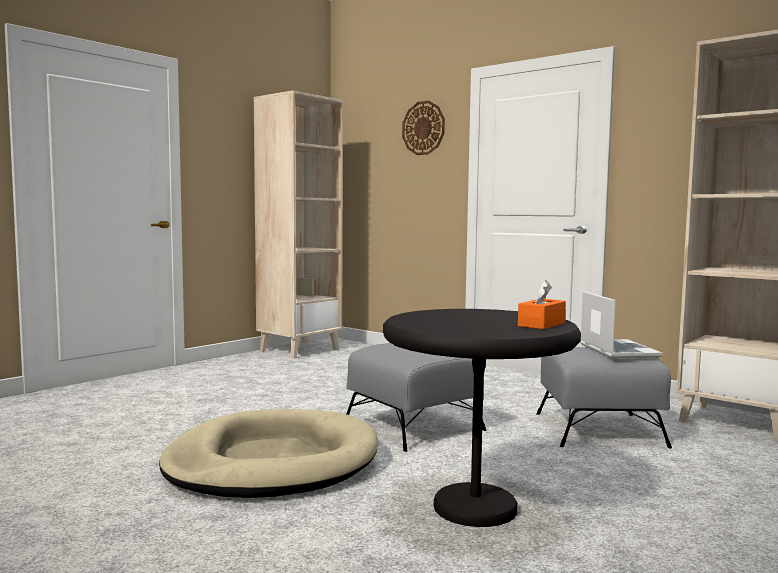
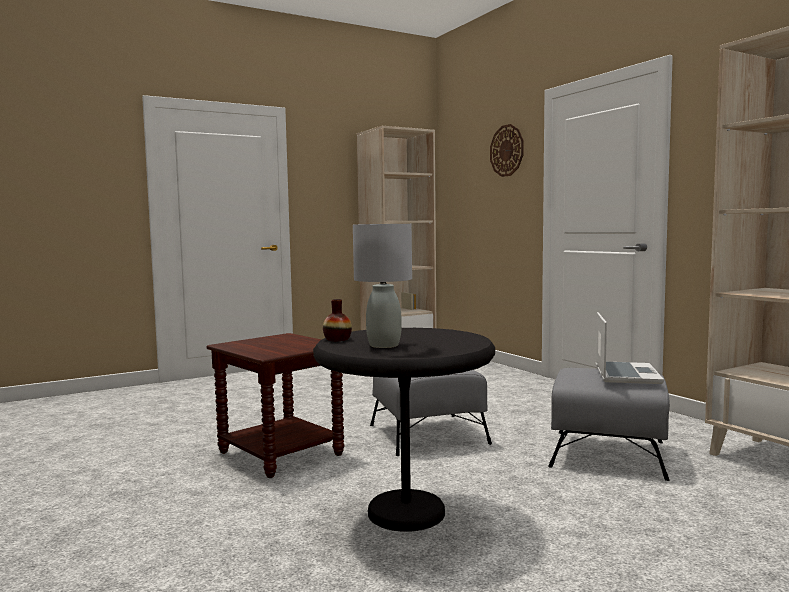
camera: 20 degrees right, 0 degrees up
(272, 462) = (279, 454): beige dog bed -> brown side table
(407, 322) = (337, 339): none -> vase
(473, 326) = (384, 345): none -> grey table lamp
(541, 324) = (452, 346): orange tissue box -> none

